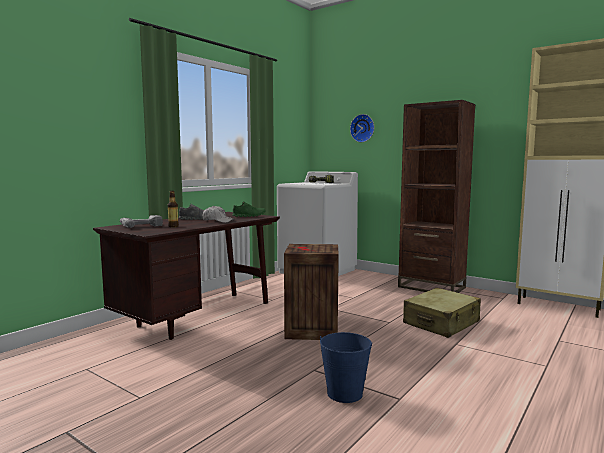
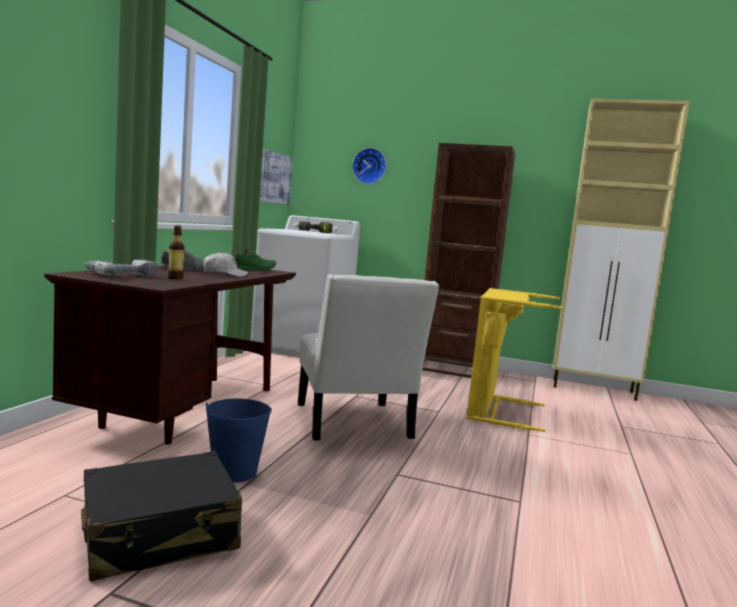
camera: 20 degrees left, 0 degrees up
(120, 399) = (160, 535): none -> black suitcase
(289, 145) = (271, 177): none -> picture
(311, 330) = (353, 424): crate -> white chair
(344, 393) = (456, 500): blue bucket -> blue bucket (234, 472)
(441, 323) = (495, 411): beige suitcase -> yellow laundry basket

